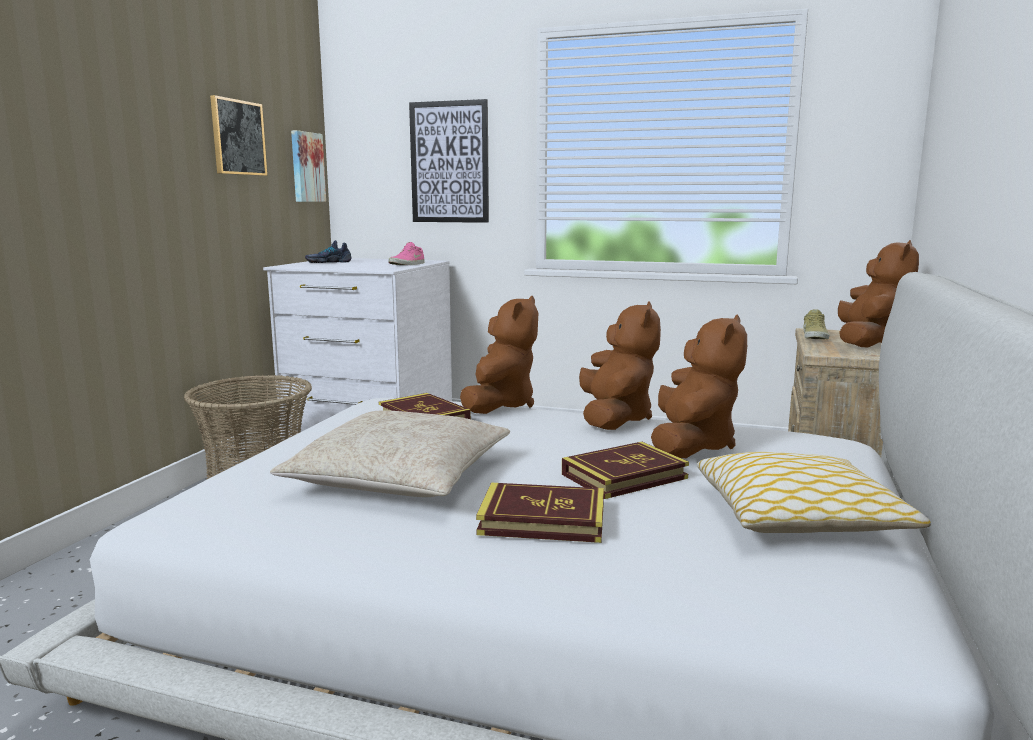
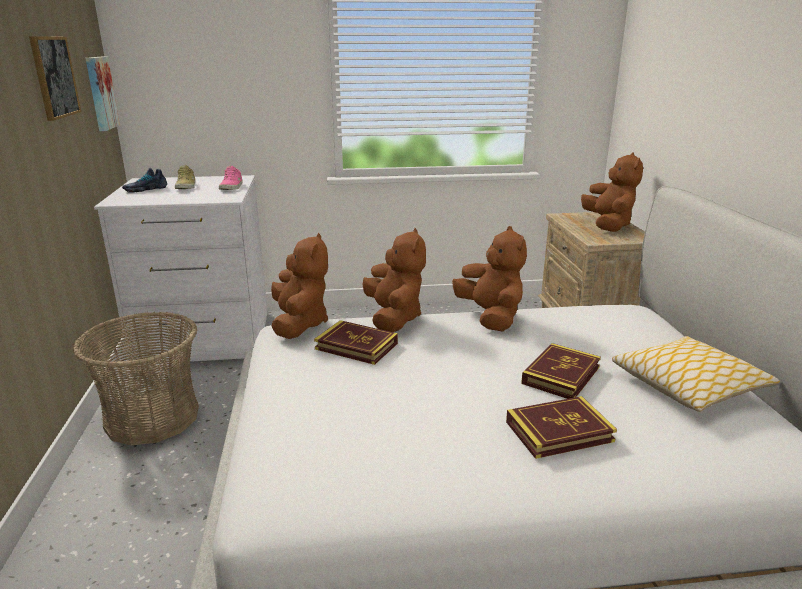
camera: 25 degrees left, 10 degrees up
(400, 476) = (414, 415): beige pillow -> none
(449, 162) = (246, 84): picture -> none
(692, 445) = (567, 334): brown plush toy -> brown plush toy (299, 324)
(815, 337) = (571, 223): beige shoe -> beige shoe (186, 186)

